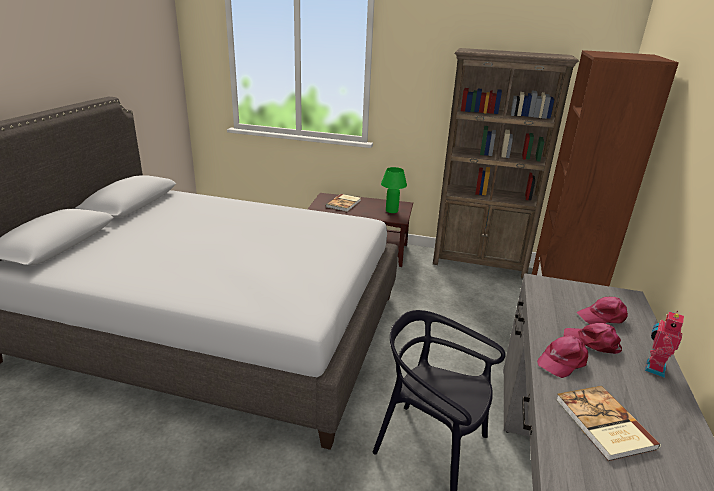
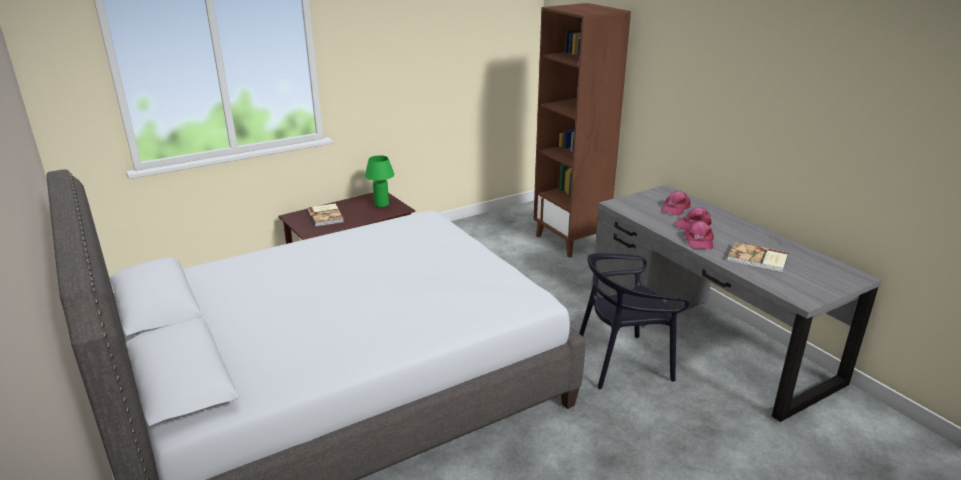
camera: 45 degrees left, 0 degrees up
(480, 263) = (467, 227): brown bookcase -> none
(653, 368) = (732, 222): toy robot -> none

